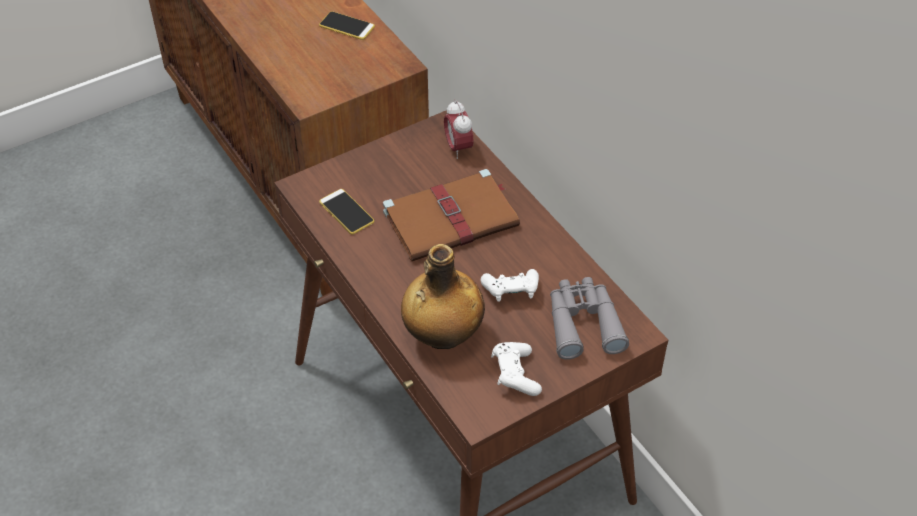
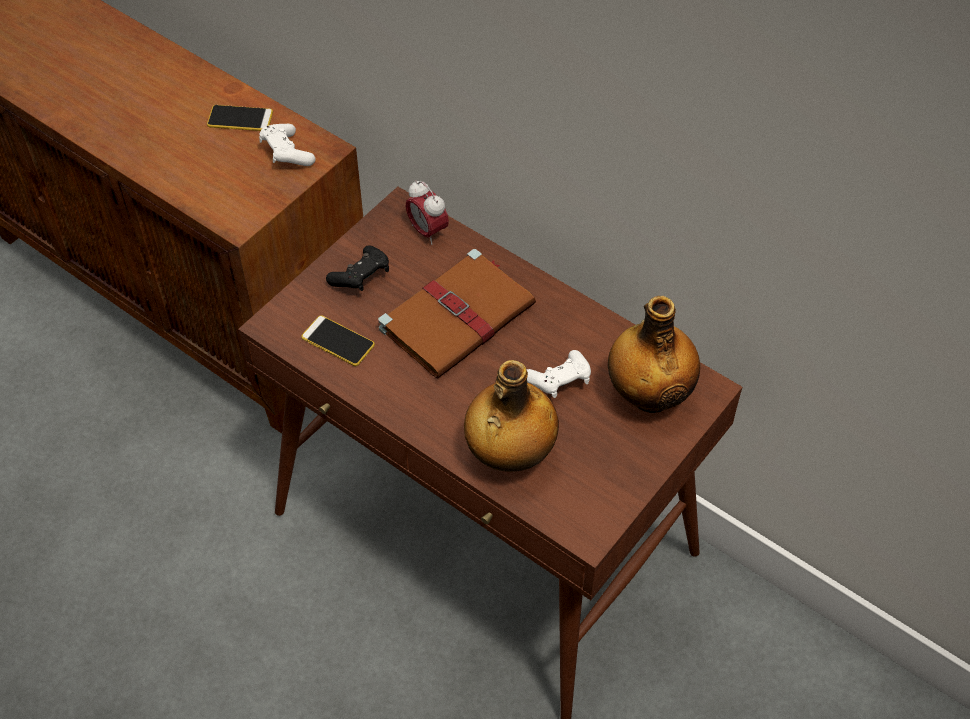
camera: 20 degrees left, 5 degrees up
(388, 169) = (361, 277): none -> black game controller
(515, 375) = (605, 474): white game controller -> white game controller (286, 154)
(583, 323) = (649, 394): grey binoculars -> bottle

